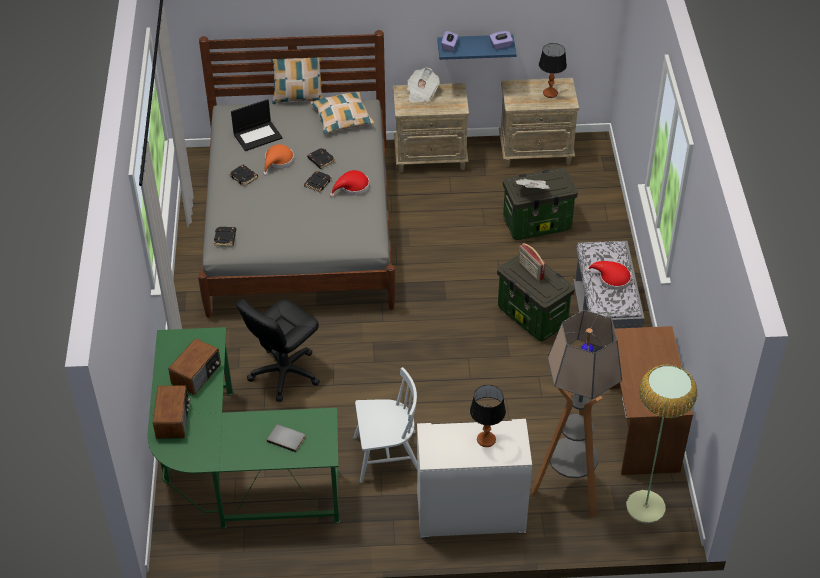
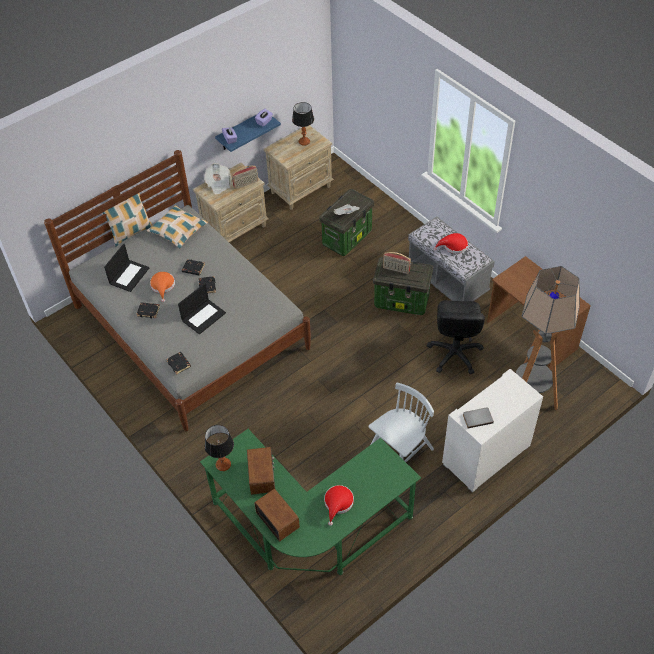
camera: 35 degrees left, 5 degrees up
(284, 373) = (279, 437): black office chair -> black office chair (454, 354)
(287, 438) = (369, 481): grey book -> grey book (477, 417)
(288, 208) = (203, 316): none -> laptop
(352, 187) = (234, 276): red hat -> red hat (338, 503)
(449, 106) = (246, 184): none -> radio
(486, 440) = (501, 398): table lamp -> table lamp (223, 464)
(645, 507) = (579, 383): floor lamp -> none

